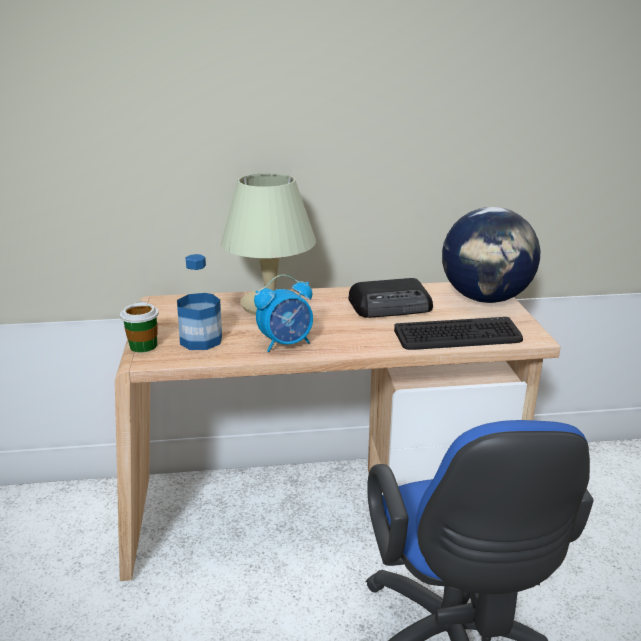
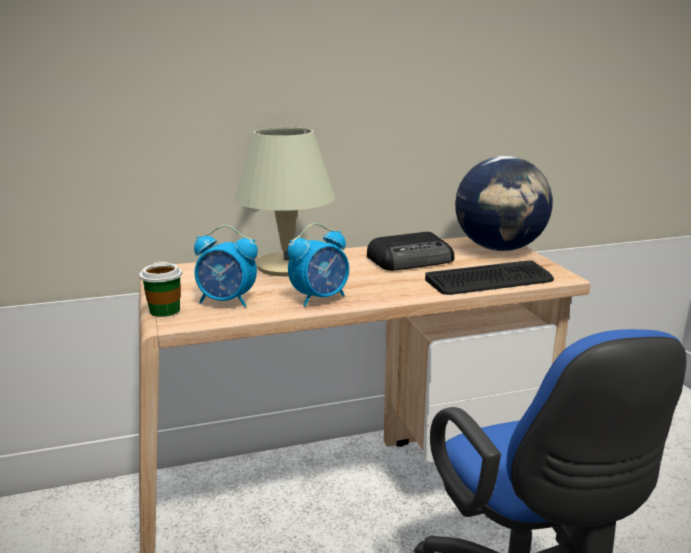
camera: 10 degrees left, 5 degrees down
(201, 340) = (227, 301): bottle -> alarm clock

